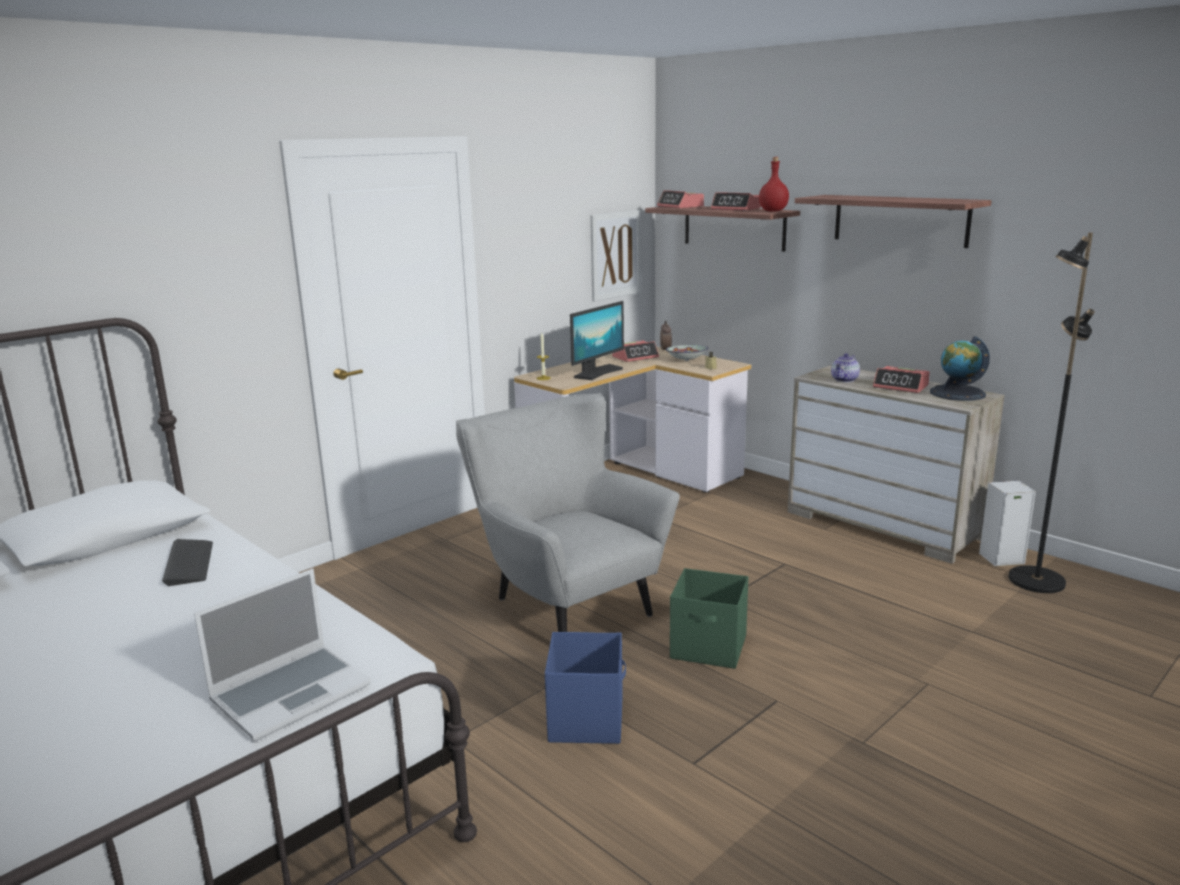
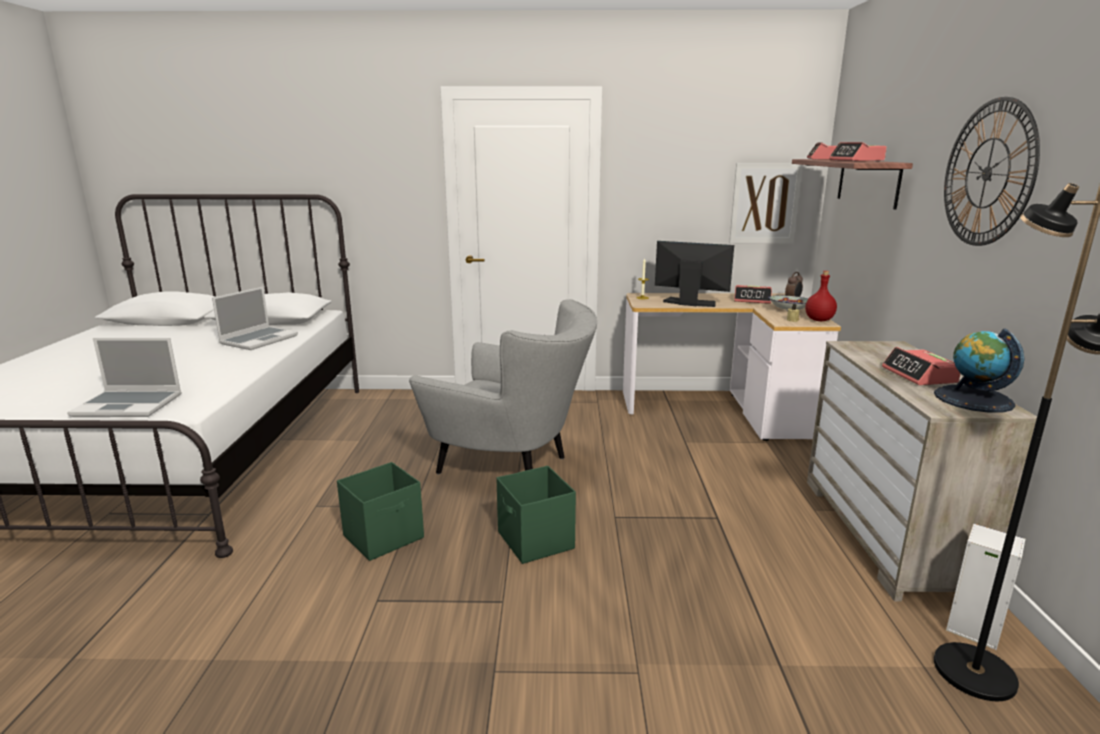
camera: 45 degrees right, 0 degrees up
(189, 563) = (259, 339): keyboard -> laptop
(564, 603) = (512, 466): grey armchair -> grey armchair turned 105 degrees clockwise
(587, 719) = (385, 537): blue storage box -> green storage box
(597, 373) = (690, 303): monitor -> monitor turned 150 degrees counterclockwise
(773, 211) = (878, 162): red bottle -> red bottle (819, 320)
(845, 380) = (872, 355): teapot -> none
(900, 220) = (987, 173): shelf -> wall clock

